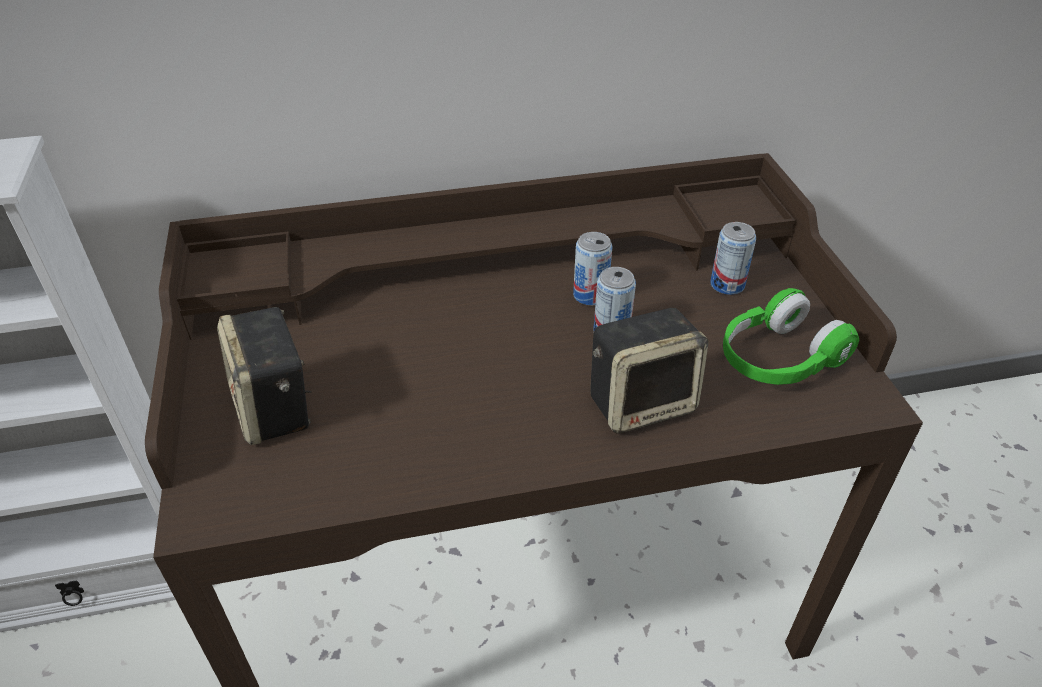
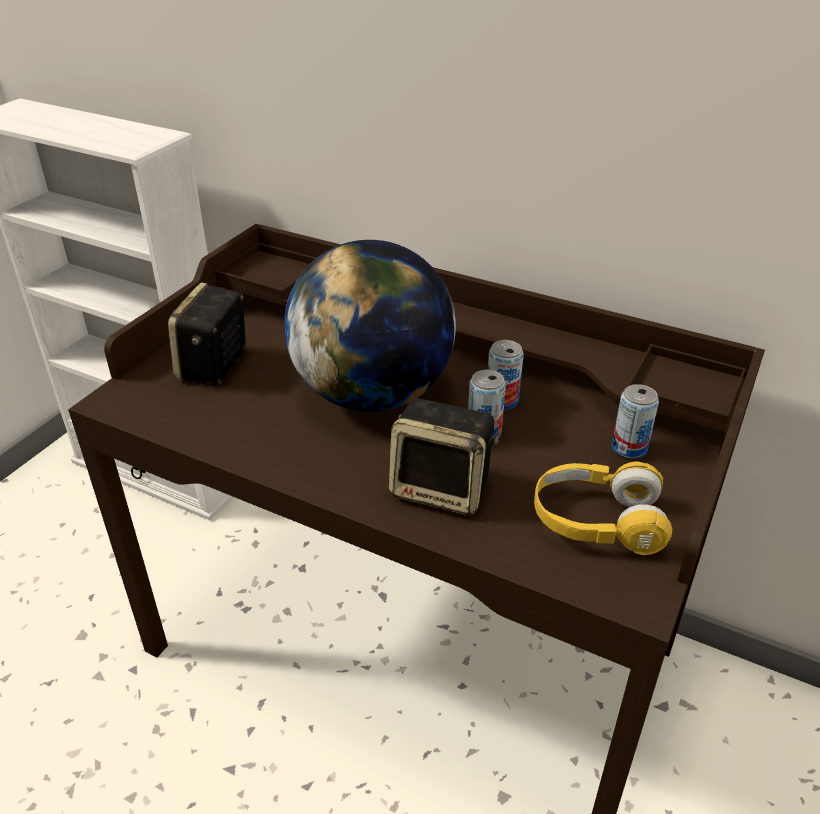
camera: 40 degrees right, 5 degrees down
(475, 349) = (373, 394): none -> globe
(777, 359) = (596, 521): green headphones -> yellow headphones

